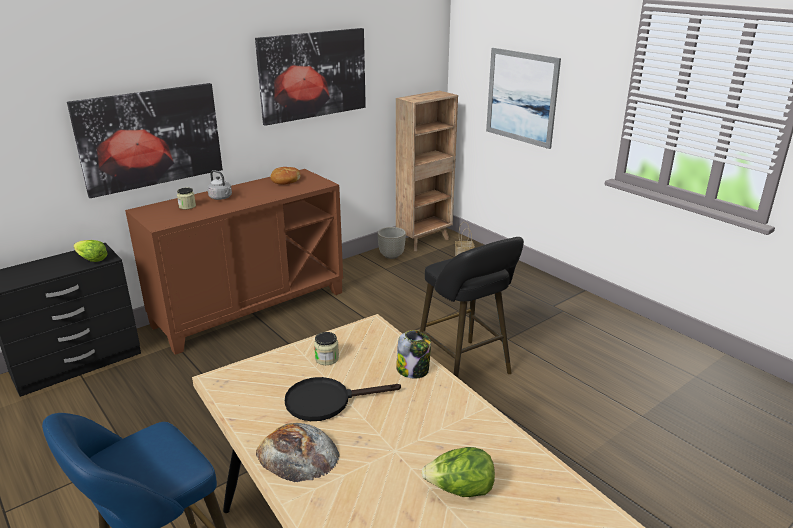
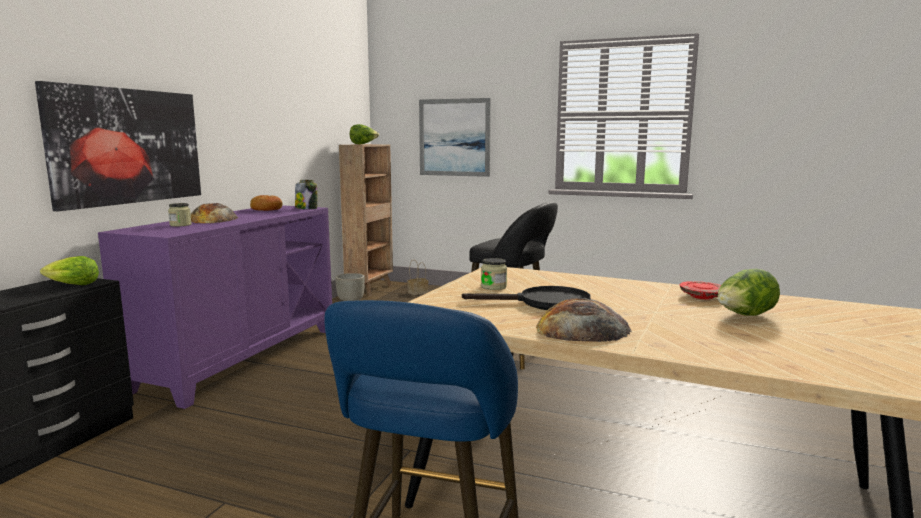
camera: 30 degrees left, 15 degrees down
(221, 198) = (213, 219): grey kettle -> bread
(250, 308) = (240, 358): brown cabinet -> purple cabinet
(313, 75) = (276, 108): picture -> none
(327, 401) = (544, 303): black frying pan -> black frying pan turned 135 degrees counterclockwise
(413, 370) = (579, 280): jar -> jar (306, 208)
(420, 98) = (363, 144): none -> lettuce
(479, 440) = (702, 296): none -> red plate

